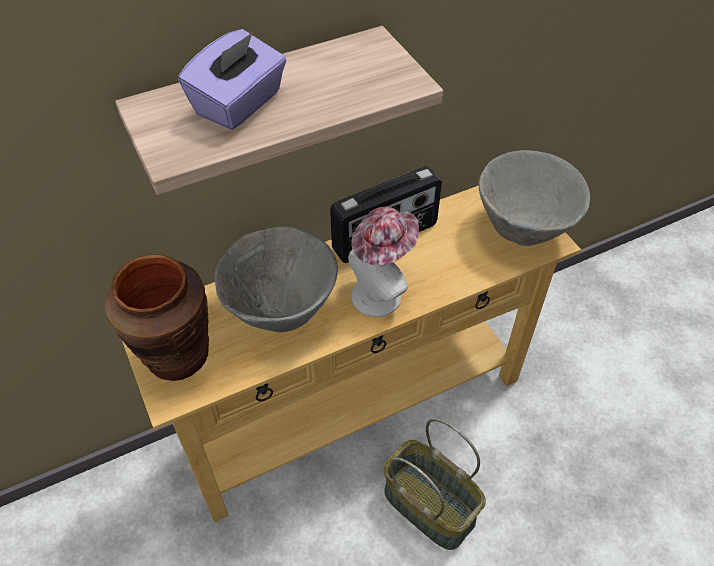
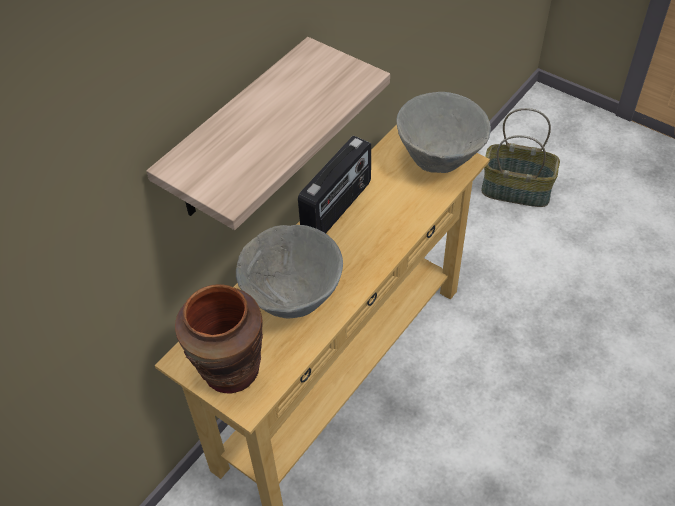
camera: 25 degrees left, 0 degrees up
(239, 104) = (249, 137): purple tissue box -> none
(381, 292) = (362, 252): hat -> none
(430, 505) = (443, 419): basket -> basket (517, 189)

